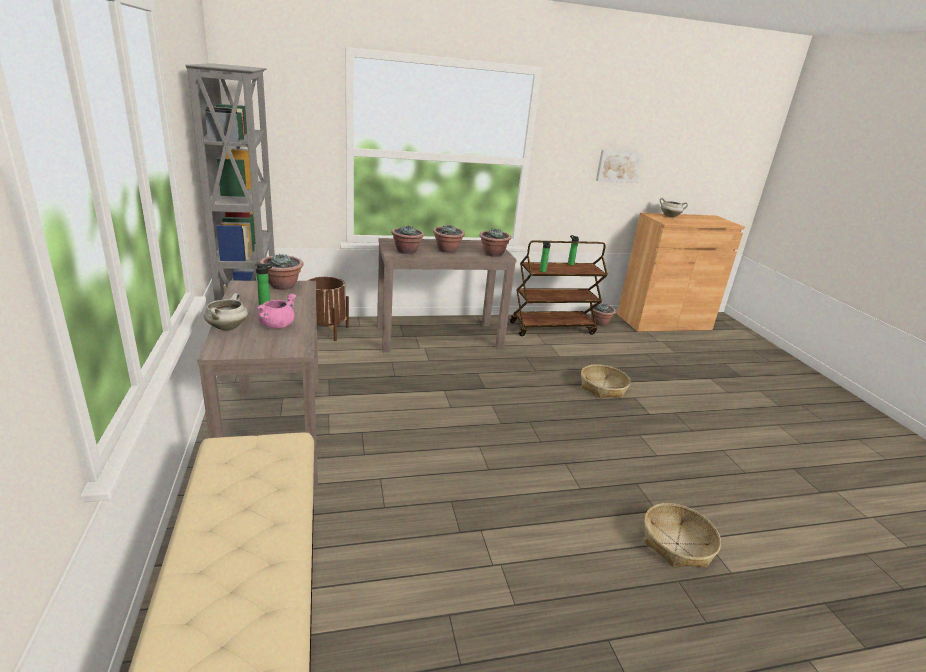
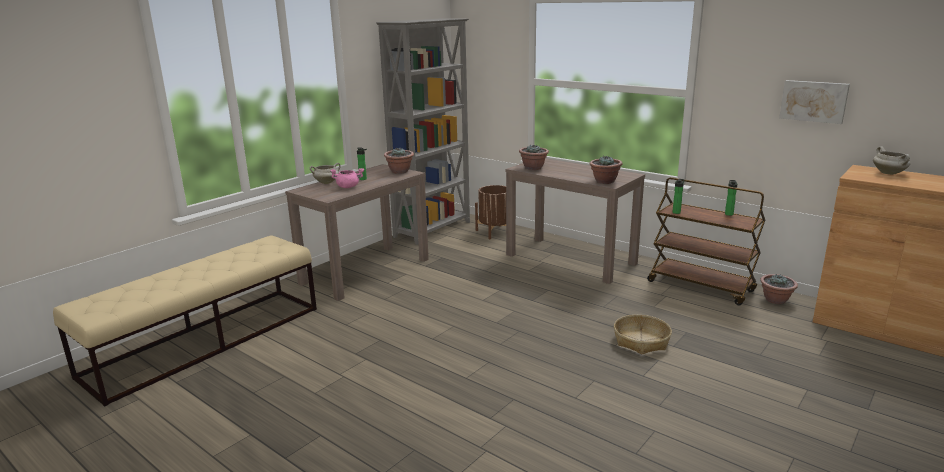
camera: 55 degrees right, 5 degrees down
(447, 250) = (570, 172): potted plant -> none
(676, 544) = (459, 438): basket -> none

